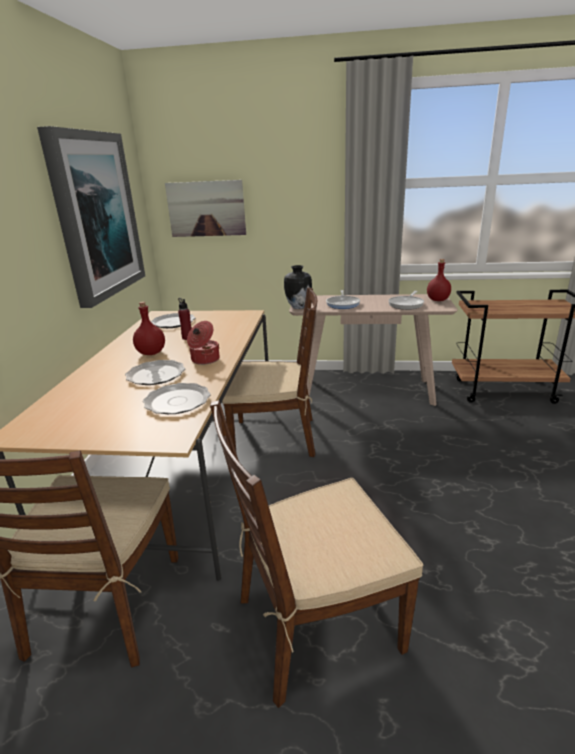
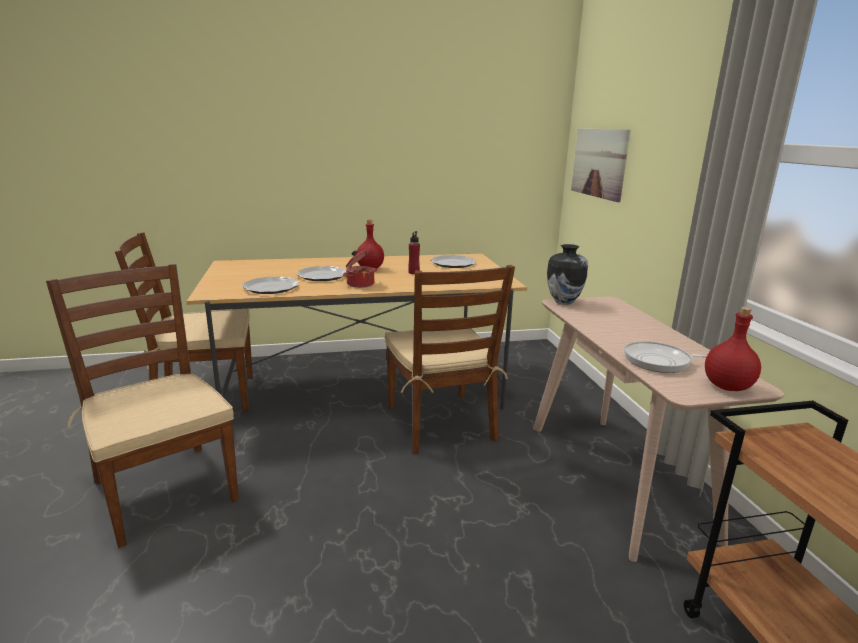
camera: 70 degrees right, 5 degrees down
(96, 216) = (451, 149): picture -> none
(343, 304) = (608, 322): frying pan -> none

